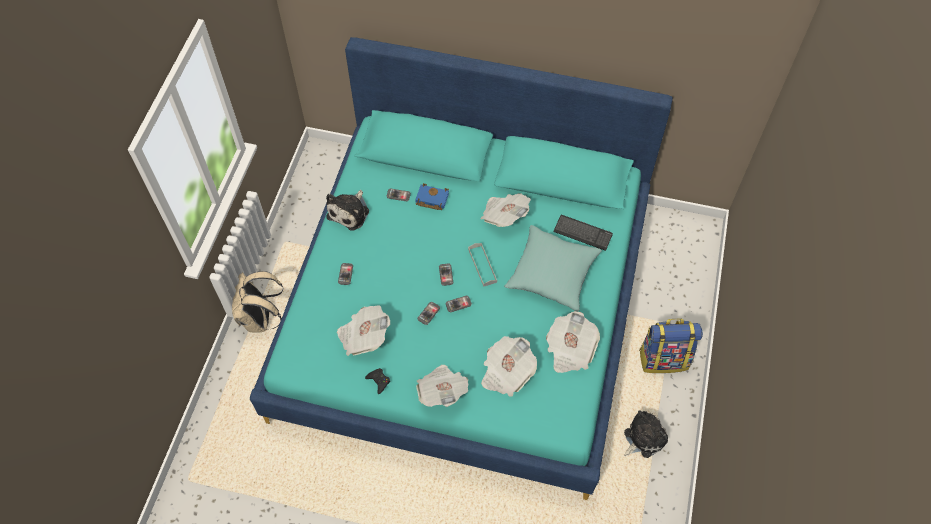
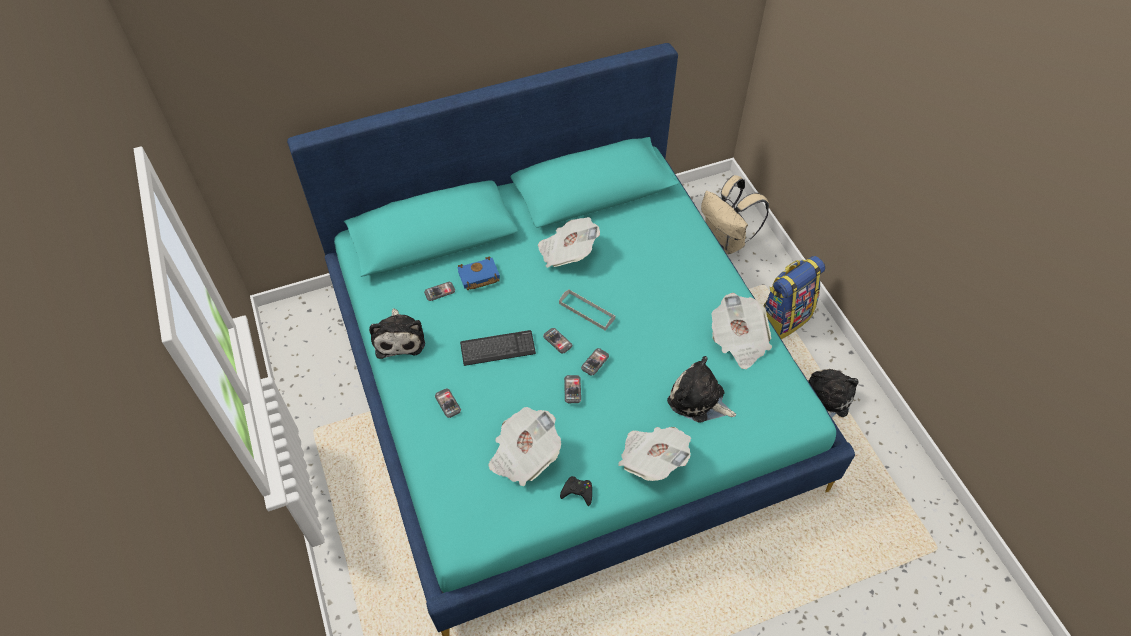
camera: 35 degrees left, 5 degrees down
(261, 319) = (349, 529): beige backpack -> beige backpack (726, 241)
(506, 372) = (698, 400): newspaper -> plush toy
(552, 274) = (661, 281): turquoise pillow -> none
(582, 233) = (656, 227): keyboard -> keyboard (498, 349)

